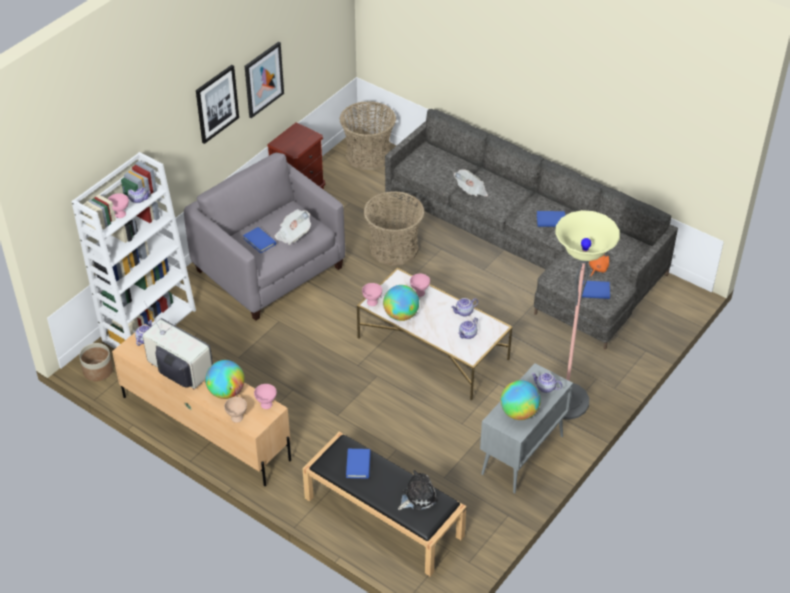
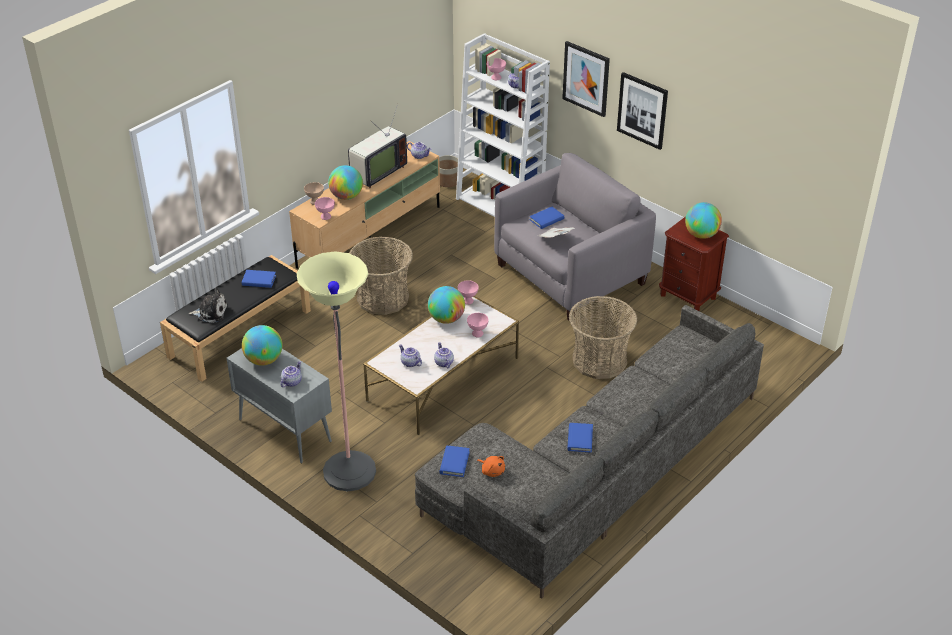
camera: 95 degrees right, 5 degrees down
(263, 79) = (702, 147): picture -> picture (586, 78)
(298, 136) = (701, 235): none -> globe
(368, 155) = (763, 349): basket -> basket (383, 298)
(417, 497) = (211, 312): plush toy -> plush toy turned 60 degrees counterclockwise
(471, 191) = (636, 377): newspaper -> none

